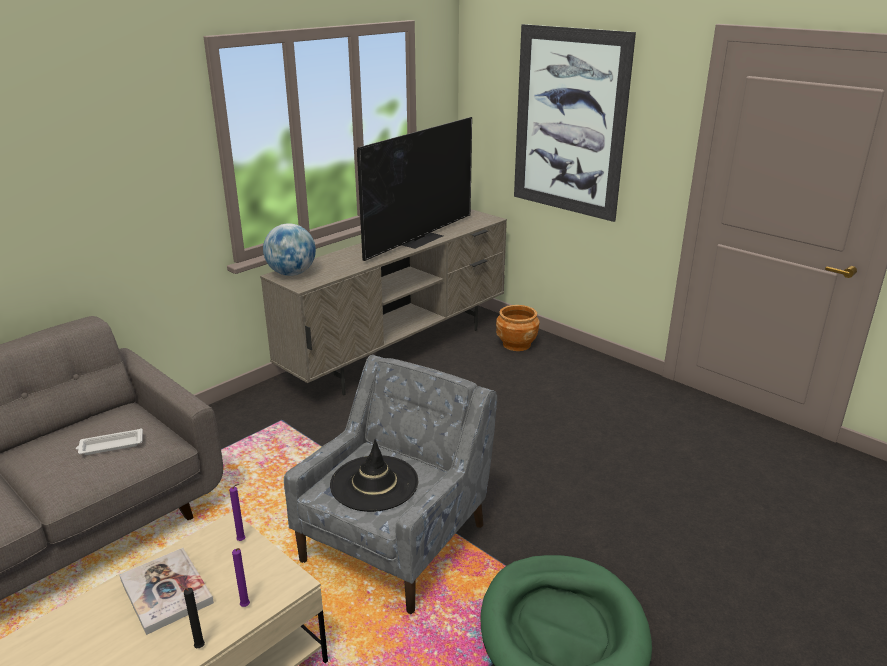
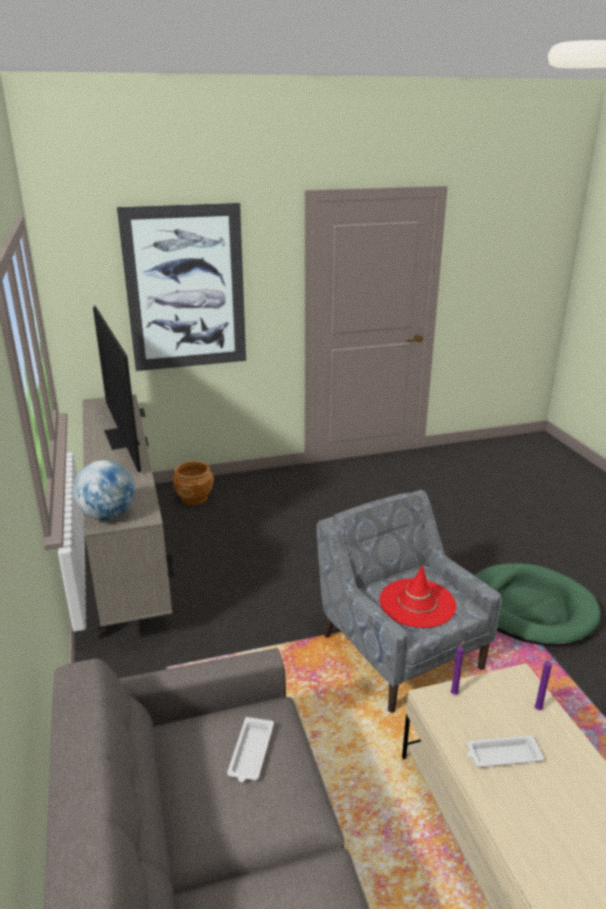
camera: 60 degrees left, 0 degrees up
(166, 591) = (502, 755): book -> white tray
(198, 647) = (576, 747): black candle -> none
(374, 483) = (417, 603): black hat -> red hat

